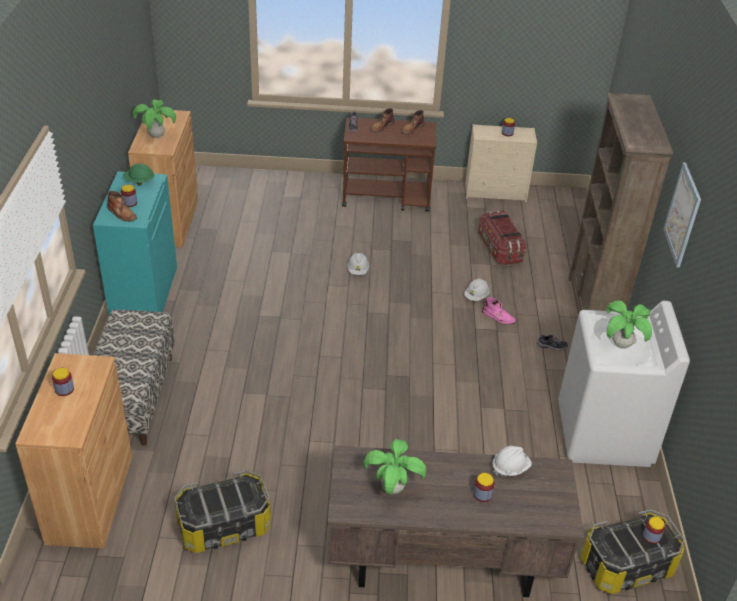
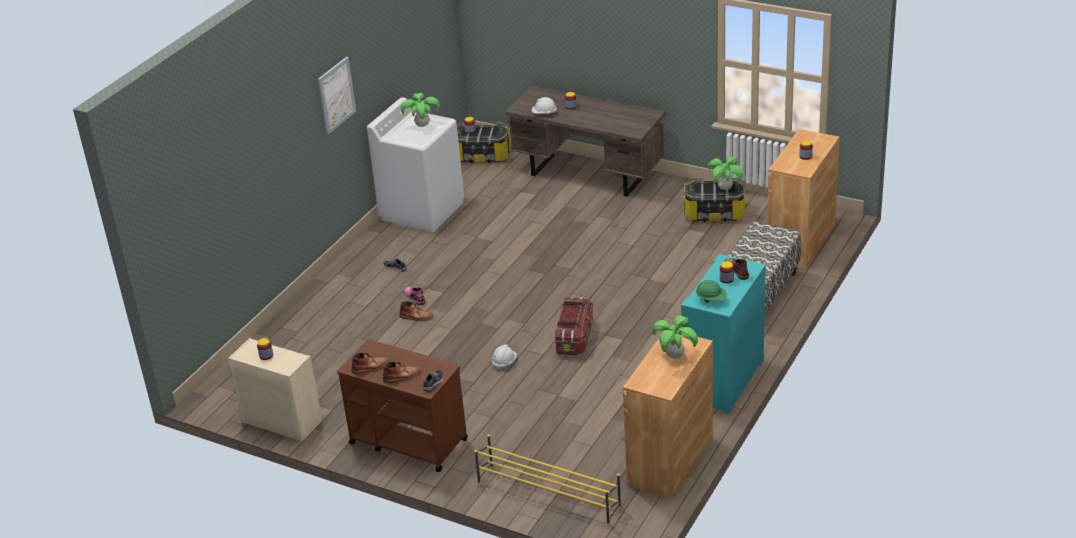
camera: 150 degrees left, 5 degrees down
(254, 184) = (548, 494): none -> yellow shoe rack
(392, 489) = (620, 116): potted plant -> potted plant (725, 188)
(476, 296) = (416, 317): white hard hat -> brown boot
(499, 249) = (349, 356): storage box -> storage box (574, 337)
(592, 308) = (328, 287): brown bookcase -> none

